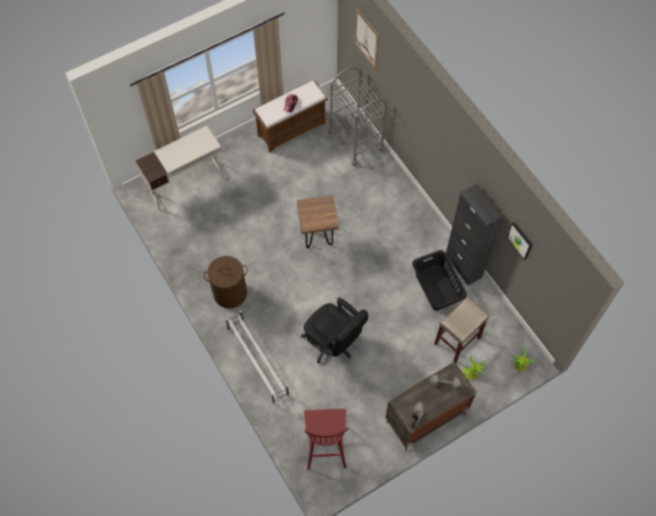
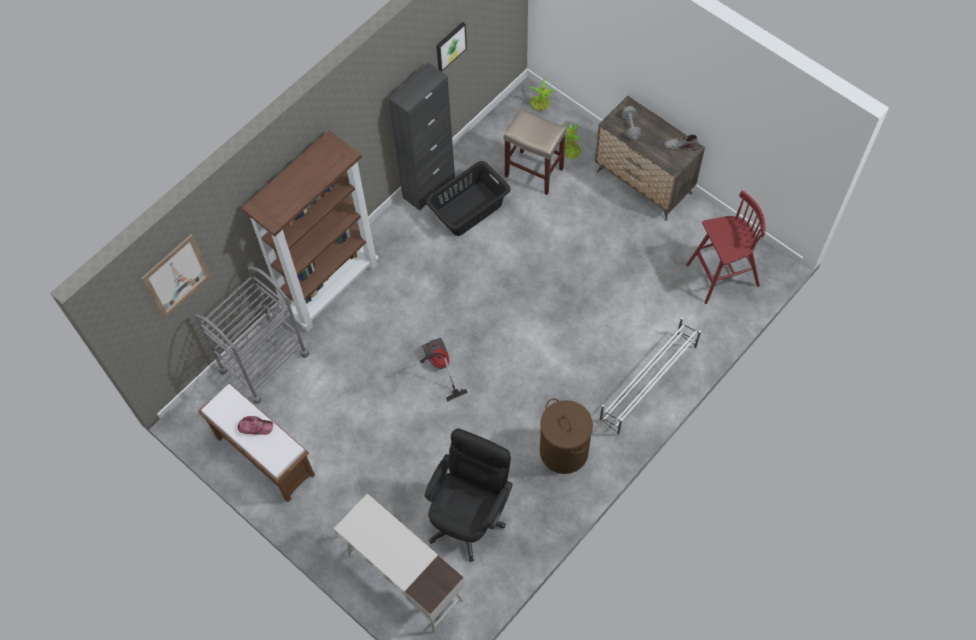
camera: 105 degrees left, 0 degrees up
(317, 236) = (439, 366): brown stool -> vacuum cleaner
(333, 344) = (589, 303): black office chair -> black office chair (469, 514)
(399, 188) = (331, 287): none -> brown bookcase

